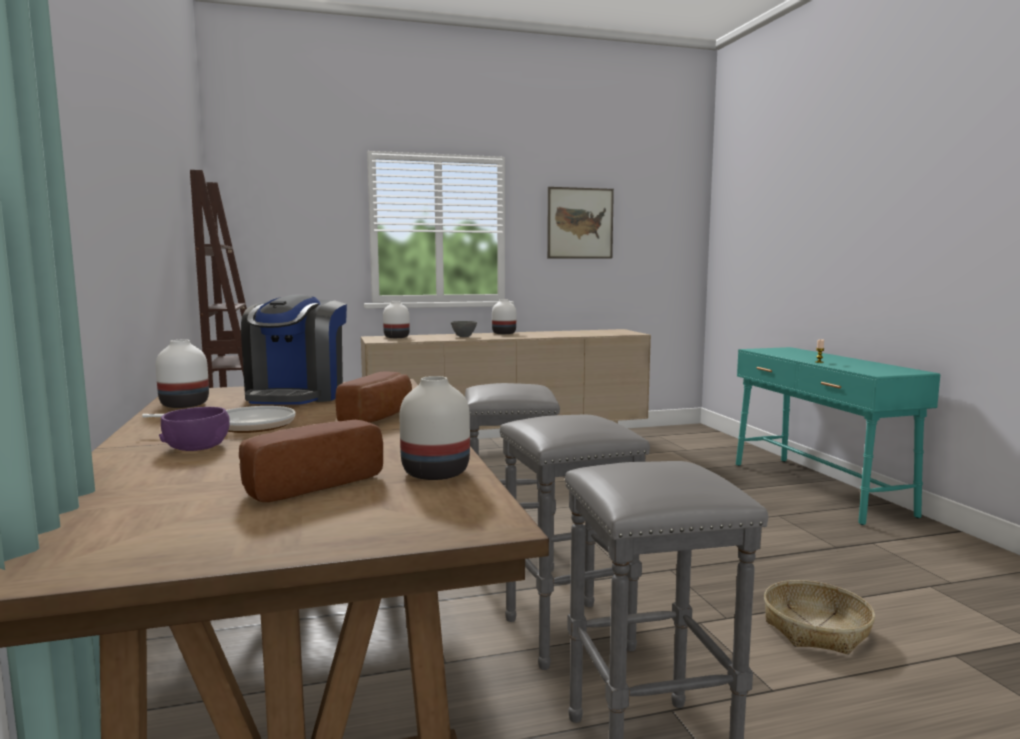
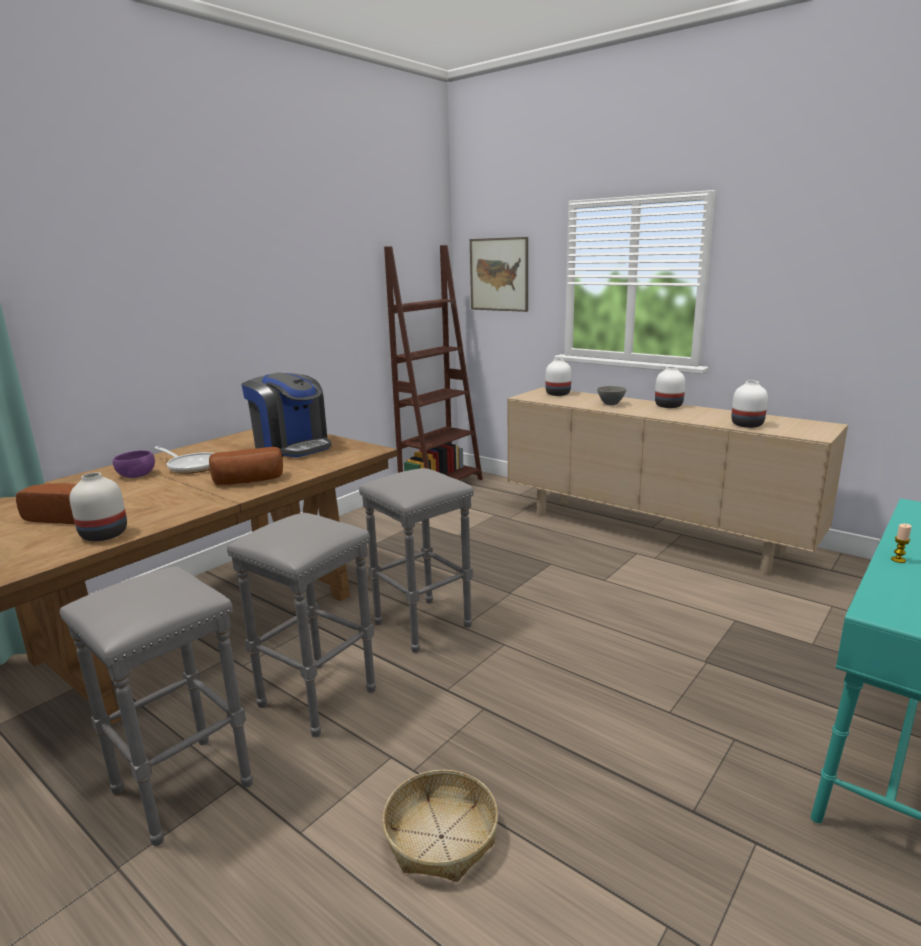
camera: 55 degrees right, 10 degrees up
(185, 404) = (238, 439): white vase -> white vase (747, 424)
(297, 395) = (292, 447): coffee machine -> coffee machine turned 105 degrees counterclockwise
(580, 223) = (814, 272): picture -> picture (499, 274)

